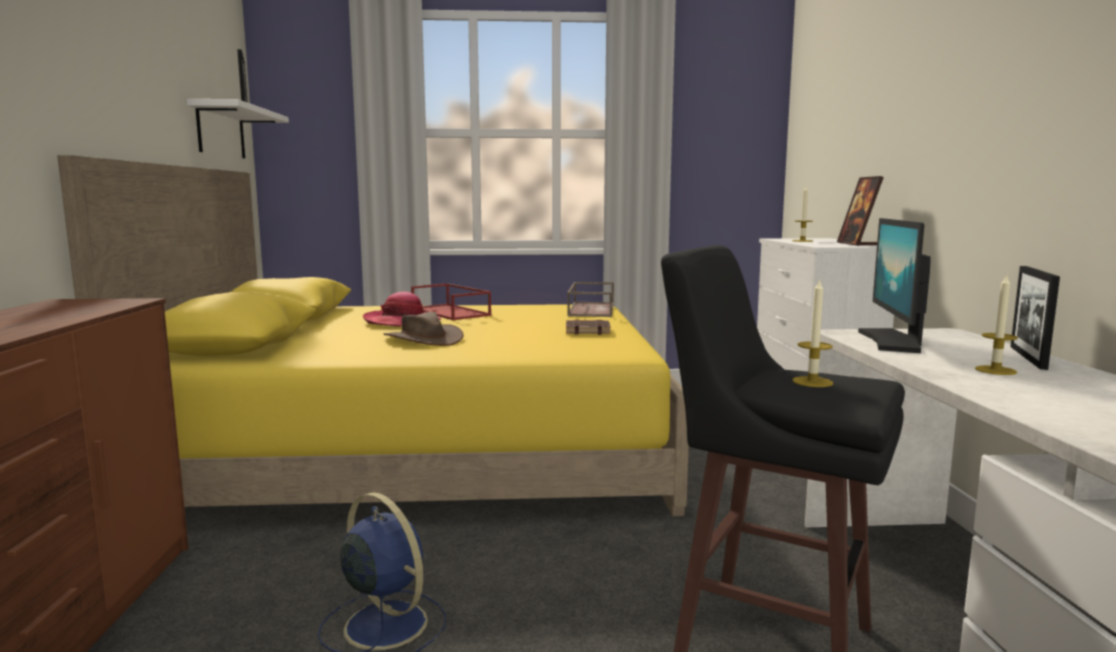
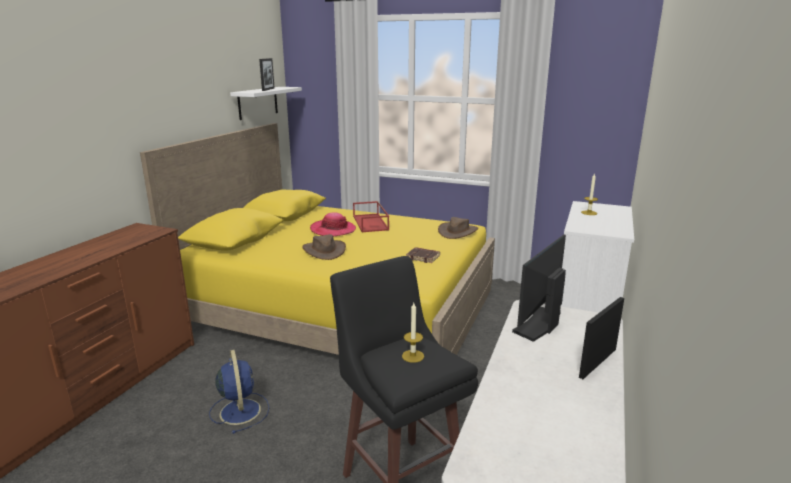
camera: 25 degrees right, 10 degrees up
(590, 309) = (457, 231): brown tray -> brown hat
(857, 244) = (613, 227): picture frame -> none
(995, 370) = (545, 371): candle -> none

